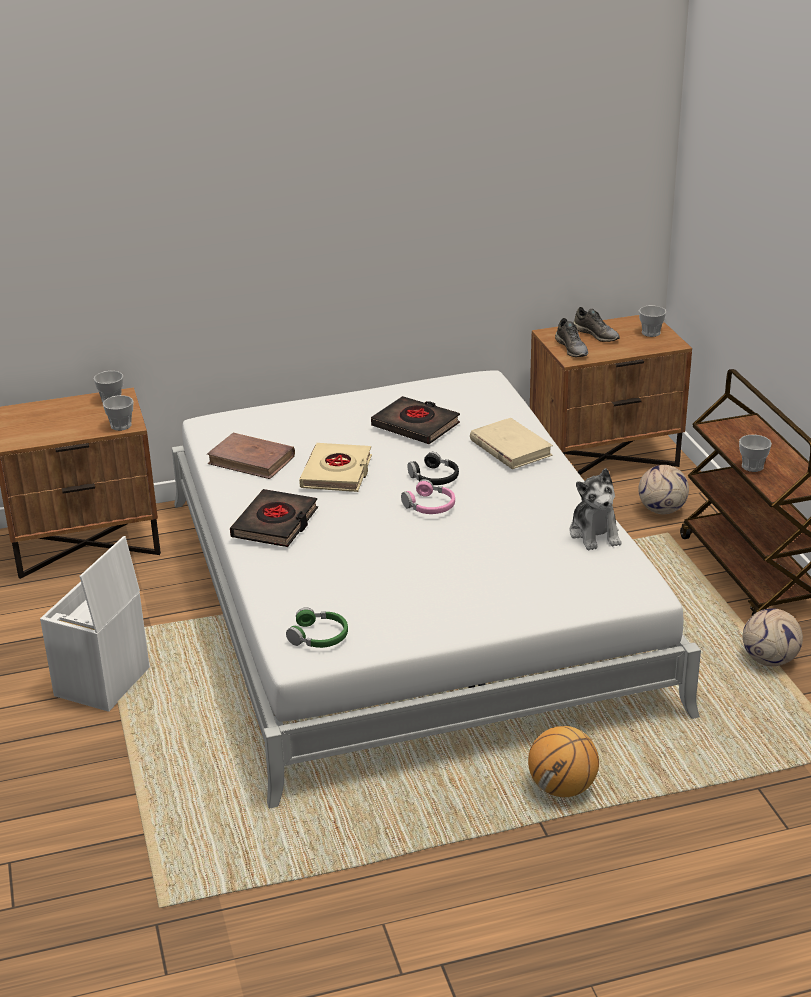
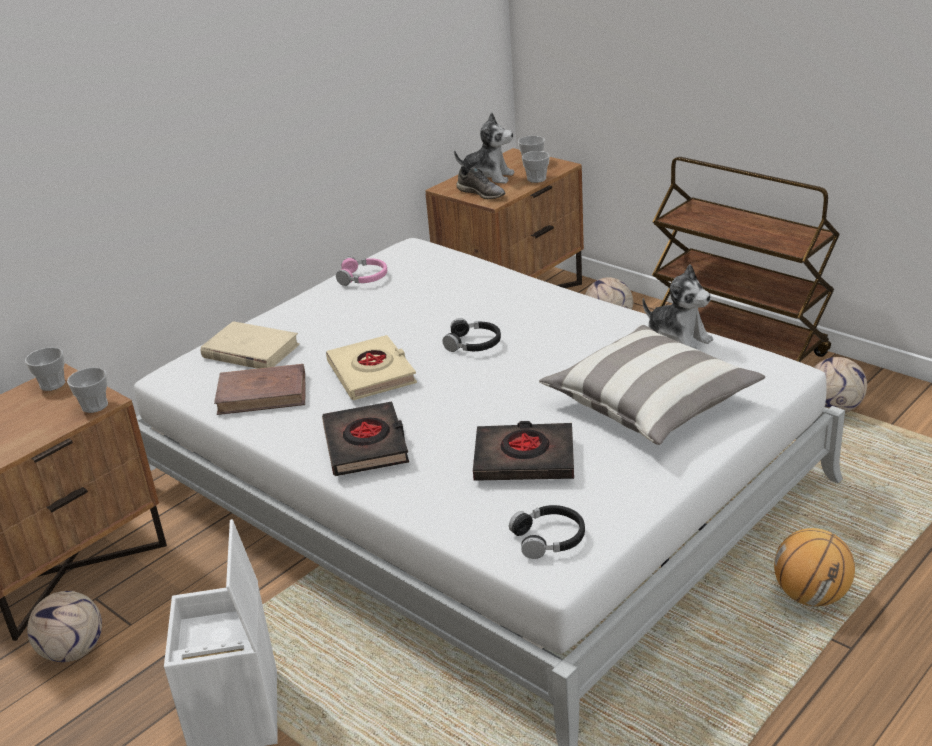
camera: 30 degrees left, 0 degrees up
(45, 600) = (73, 651): none -> football
(319, 636) = (549, 538): green headphones -> black headphones
(416, 425) = (399, 305): black book -> black book (524, 459)
(430, 506) = (502, 370): pink headphones -> pink headphones (363, 278)
(505, 575) = (649, 405): none -> pillow
(510, 448) = (511, 294): beige book -> beige book (250, 351)
(596, 335) = (488, 177): grey shoe -> plush toy
(752, 466) = (747, 237): cup -> cup (536, 179)

